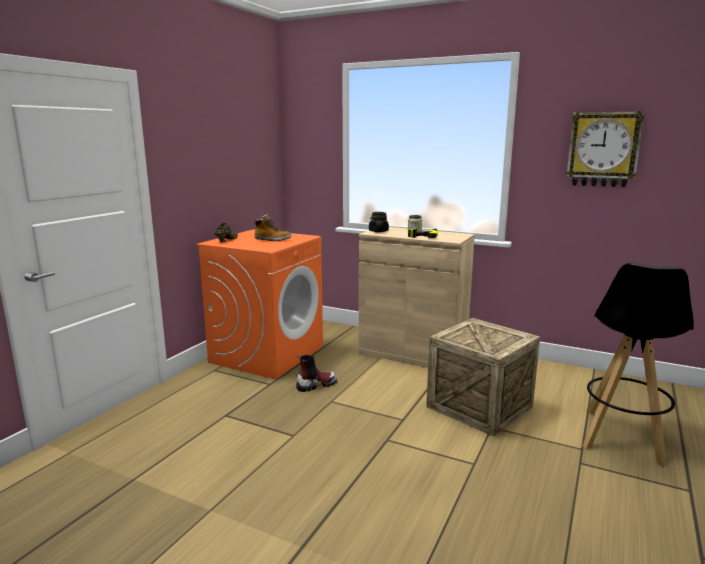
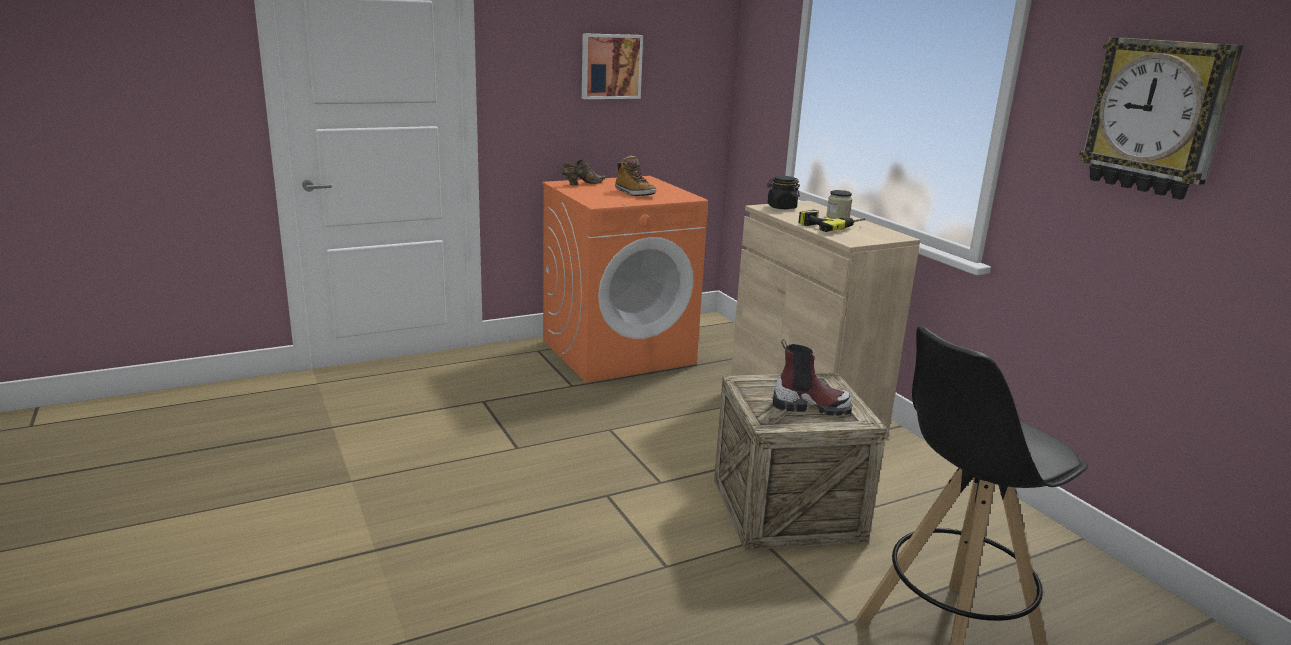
camera: 35 degrees right, 5 degrees up
(224, 155) = (610, 66): none -> picture
(316, 385) = (620, 405): boot -> boot (810, 406)

